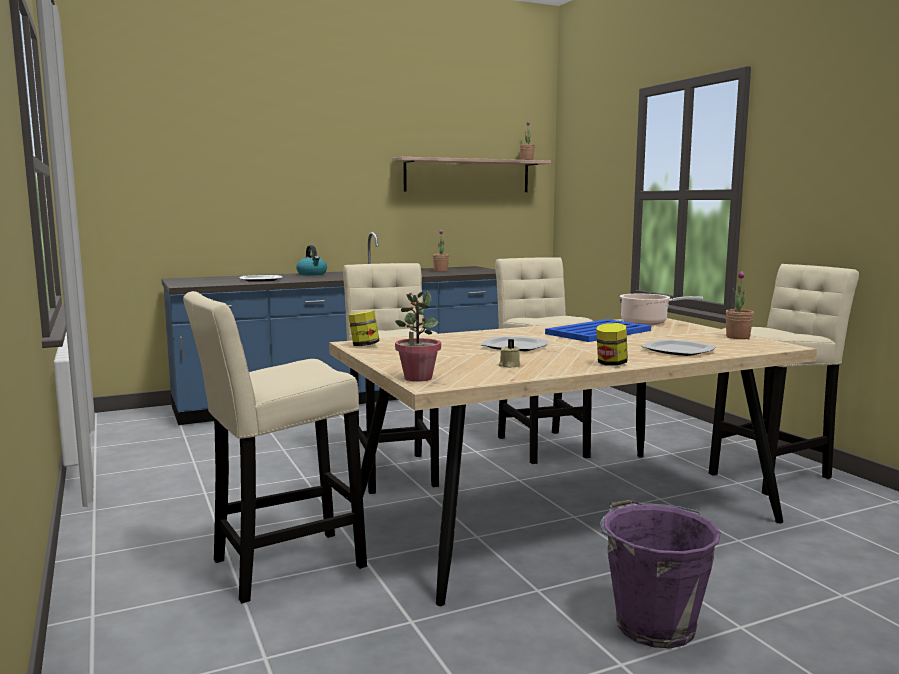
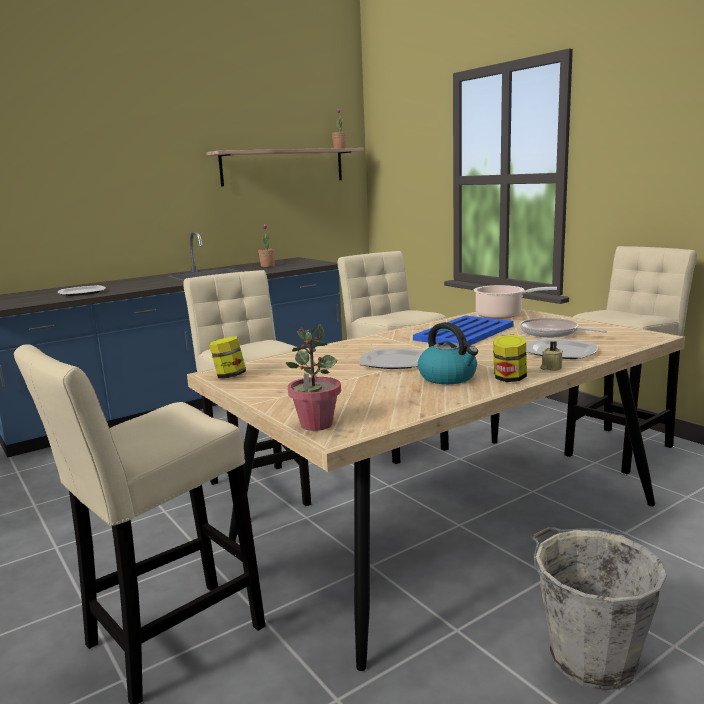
camera: 10 degrees left, 5 degrees up
(312, 274) = (135, 280): kettle -> kettle (448, 377)
(509, 365) = (405, 393): beige candle -> beige candle (551, 368)
(653, 624) = (589, 657): purple bucket -> grey bucket
(684, 337) = (552, 333): none -> frying pan
(737, 337) = (601, 328): potted plant -> none

